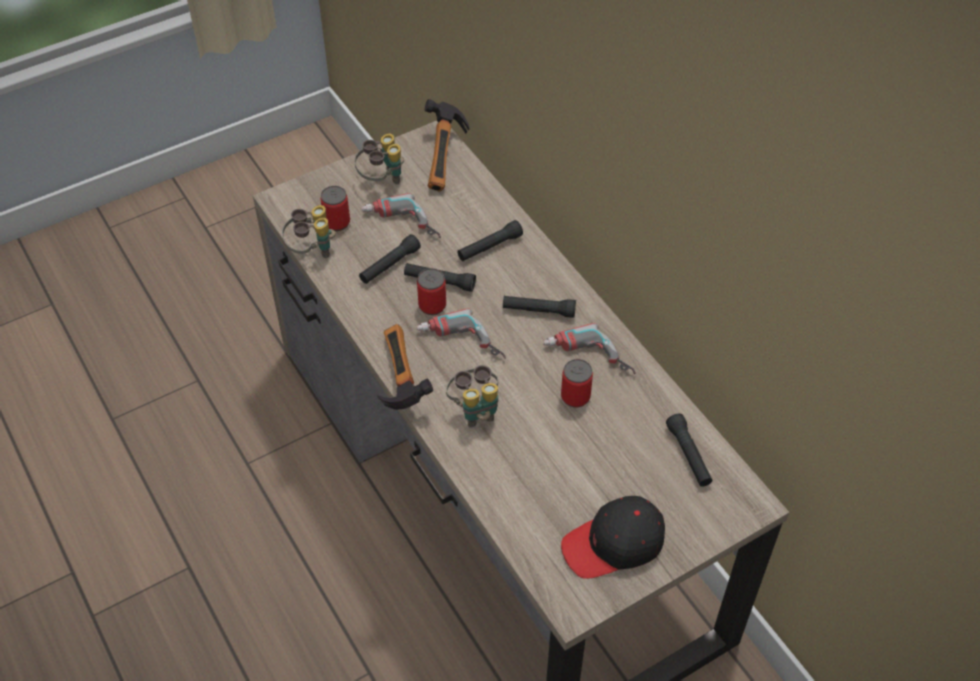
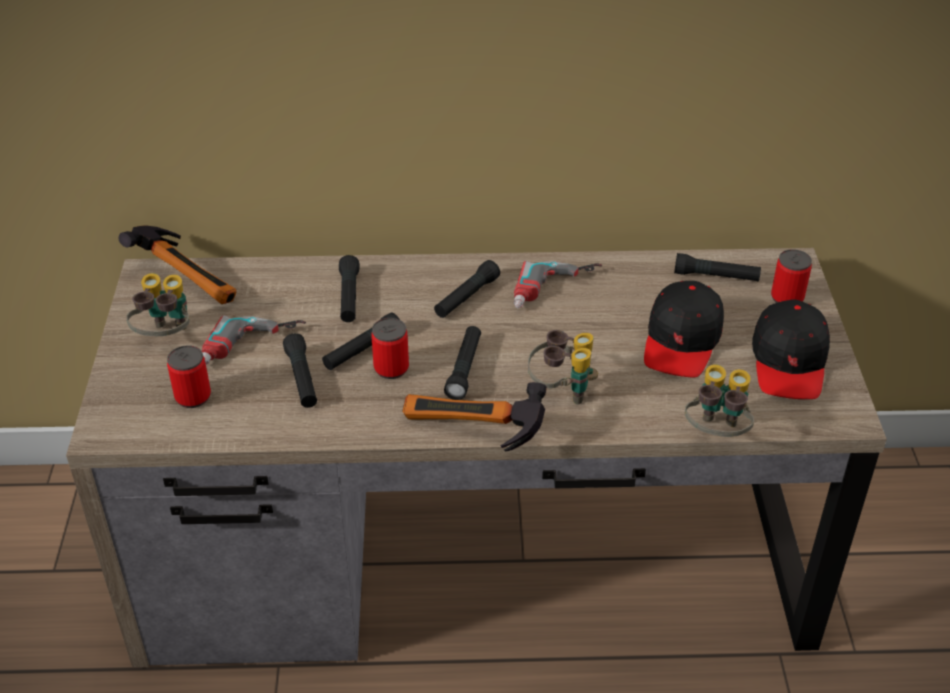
camera: 60 degrees left, 10 degrees down
(311, 251) = (216, 434): binoculars -> binoculars (716, 434)
(460, 345) = (464, 369): power drill -> black flashlight
(575, 397) = (596, 317): can -> can (787, 298)
(587, 462) = (682, 341): none -> black cap

